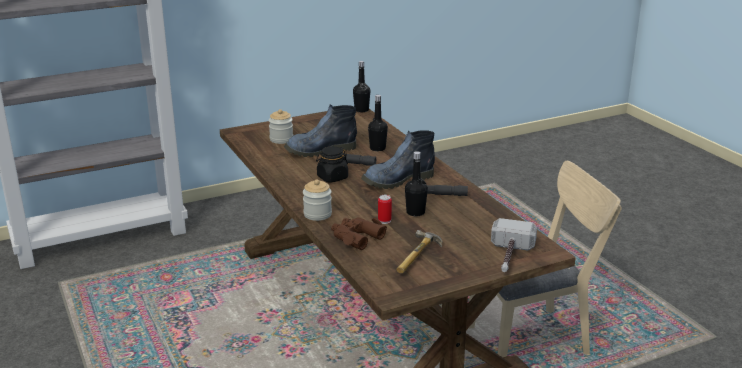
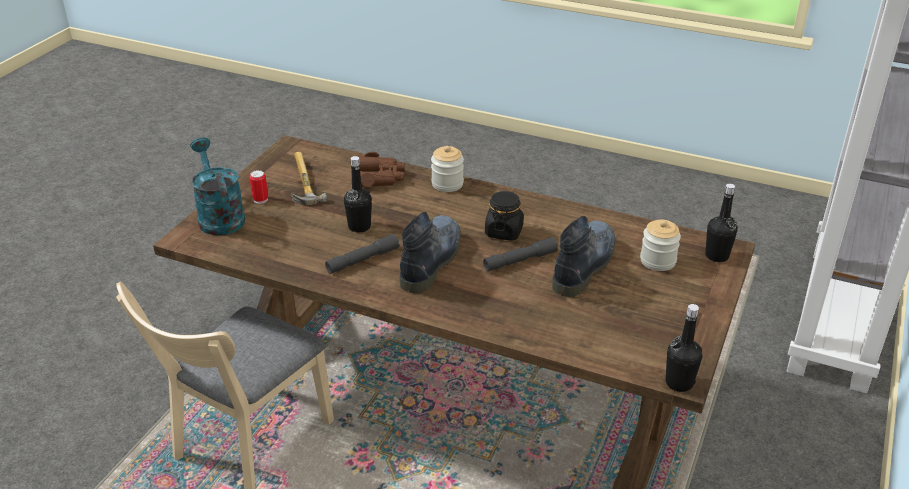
camera: 140 degrees right, 10 degrees up
(377, 148) = (527, 304): black bottle -> black bottle (717, 256)
(384, 220) = (377, 204): can -> can (260, 199)
(509, 257) = (219, 216): hammer -> turquoise watering can

